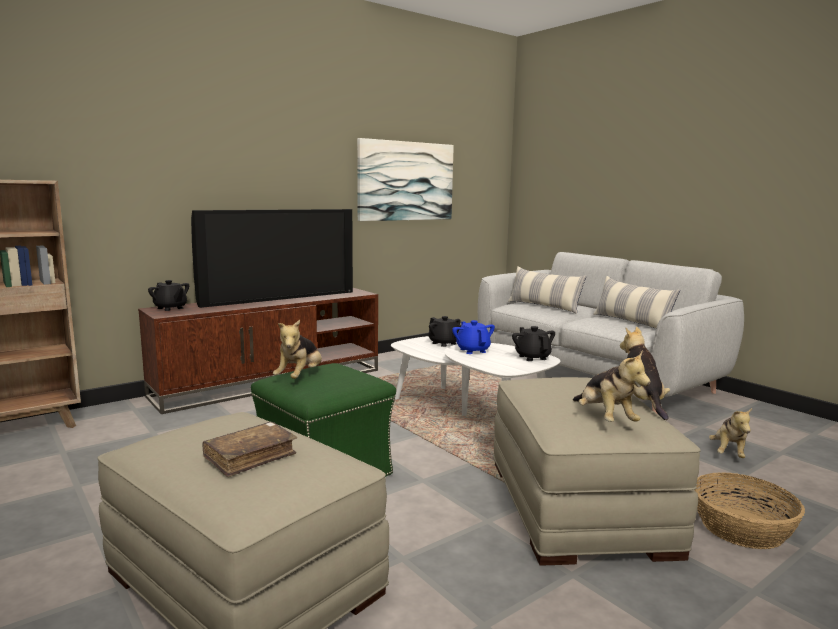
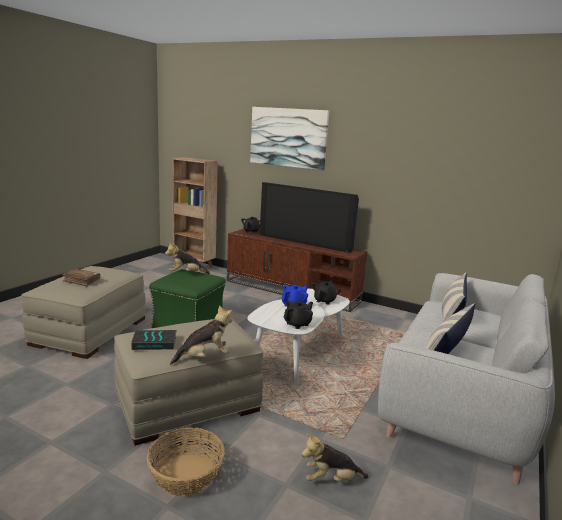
camera: 65 degrees right, 5 degrees up
(406, 181) = (430, 179): picture -> picture (288, 137)
(604, 419) = (155, 342): plush toy -> book

